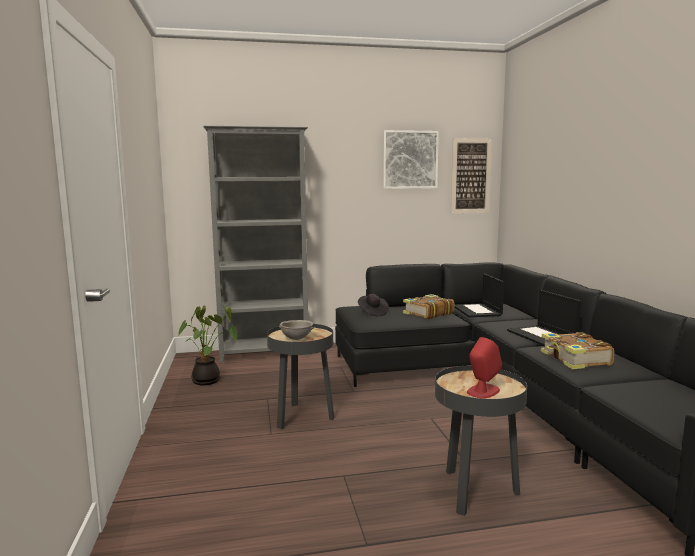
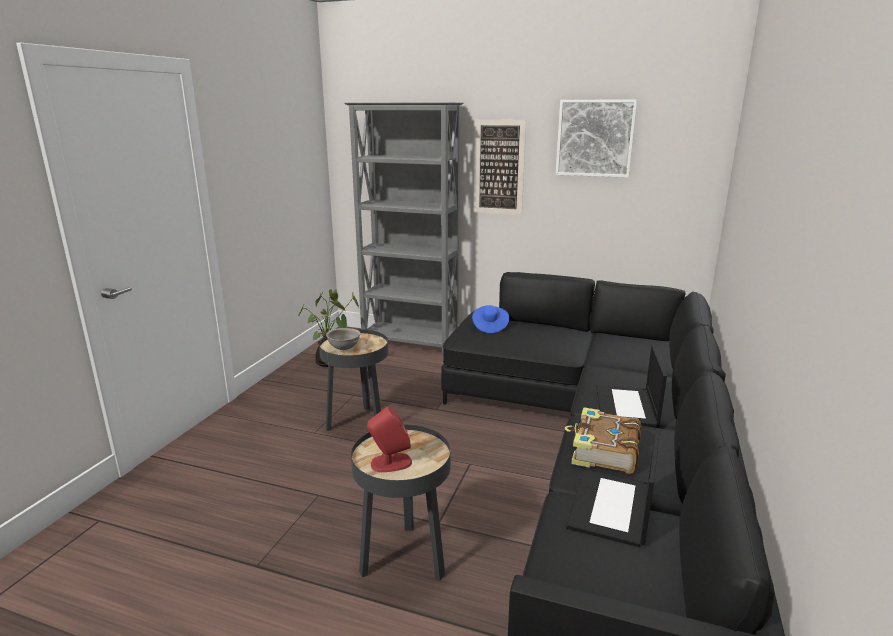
camera: 30 degrees right, 10 degrees up
(372, 313) = (490, 327): black hat -> blue hat
(427, 313) = (546, 340): book -> none
(470, 176) = (683, 162): picture -> picture (499, 167)
(477, 311) = (613, 349): laptop -> laptop (612, 508)

